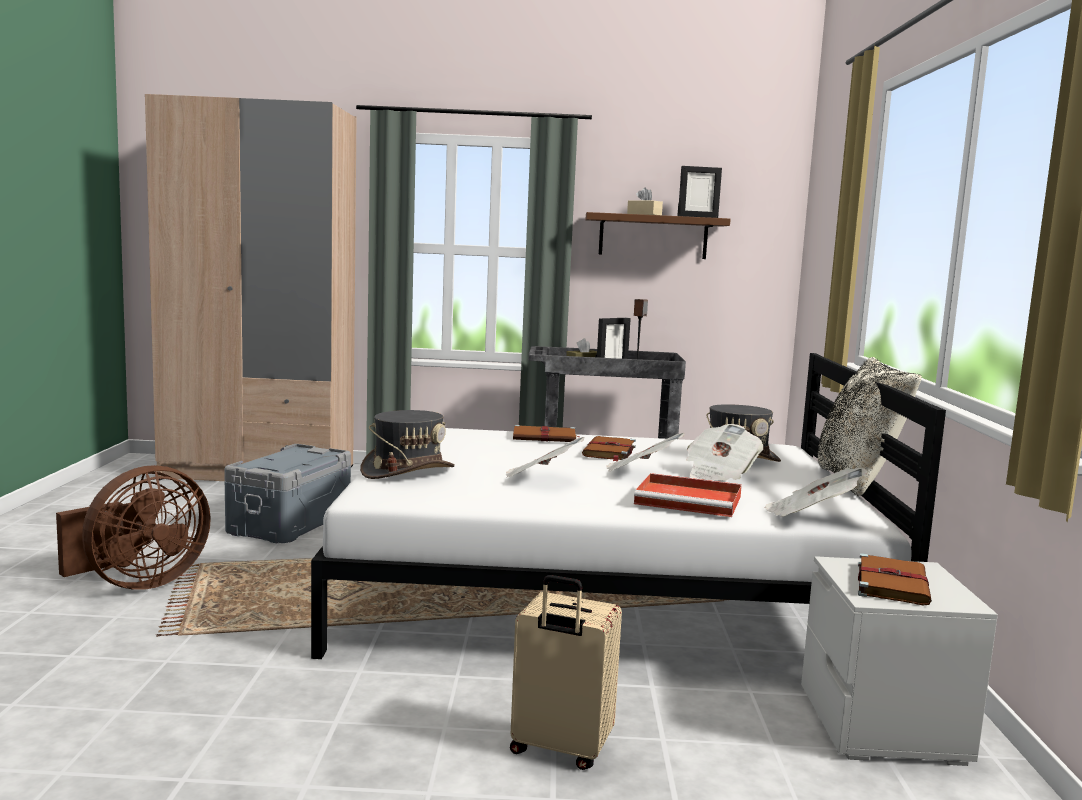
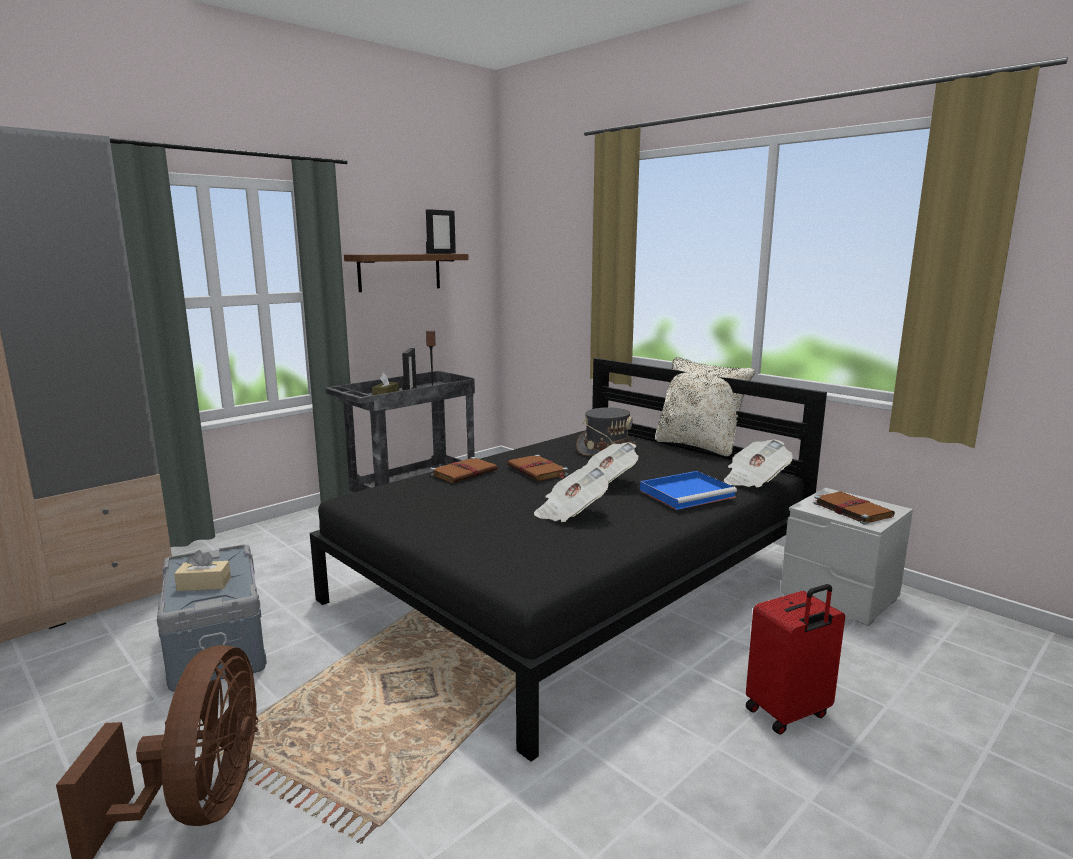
camera: 45 degrees left, 5 degrees up
(407, 471) = (477, 545): grey hat -> none
(559, 750) = (788, 713): beige suitcase -> red suitcase
(602, 590) = (574, 583): white bed -> black bed
(644, 214) = (398, 253): beige tissue box -> beige tissue box (204, 584)
(690, 500) = (688, 493): red tray -> blue tray
(719, 474) = (639, 466): newspaper -> none

